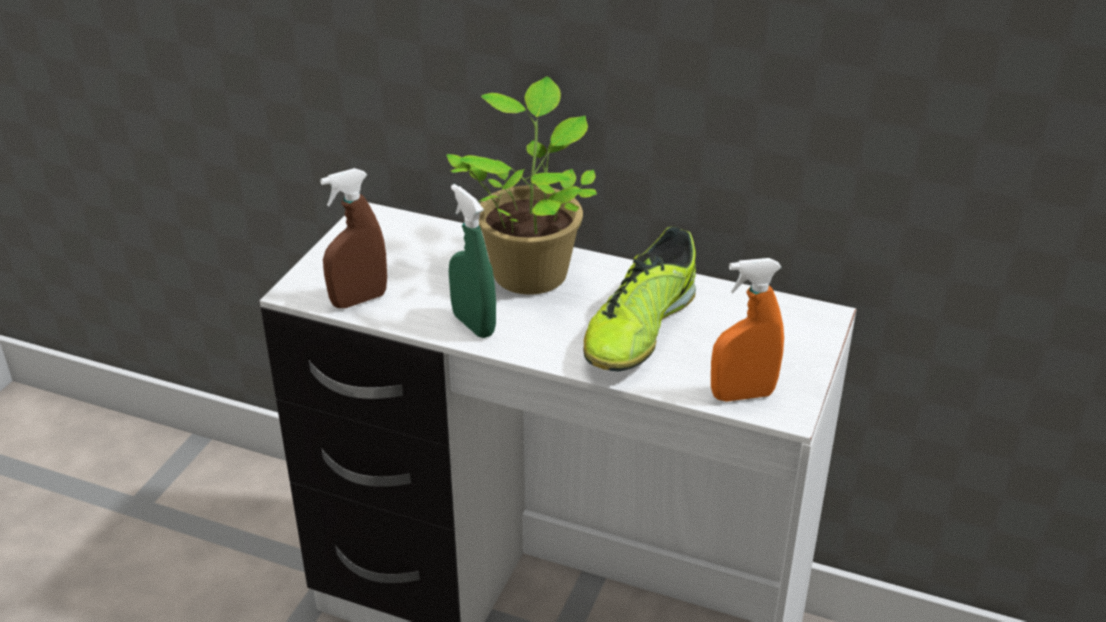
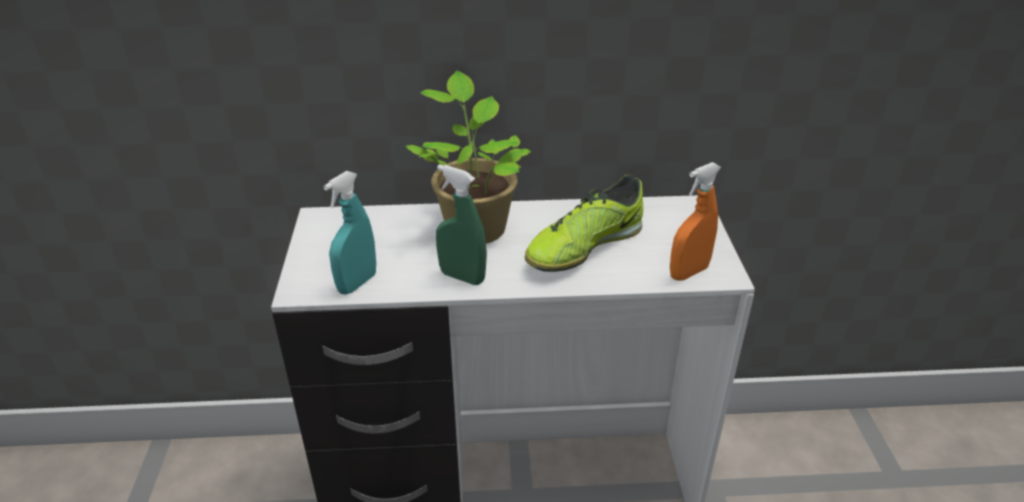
camera: 25 degrees left, 0 degrees up
(359, 300) = (357, 283): brown spray bottle -> turquoise spray bottle
(639, 329) = (584, 247): shoe -> shoe turned 45 degrees clockwise

